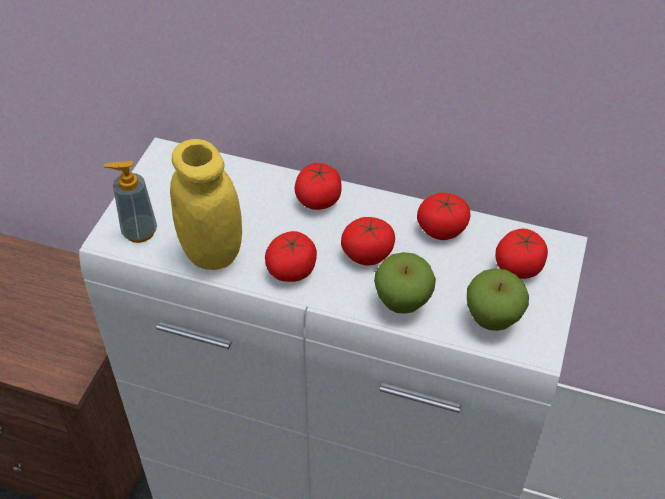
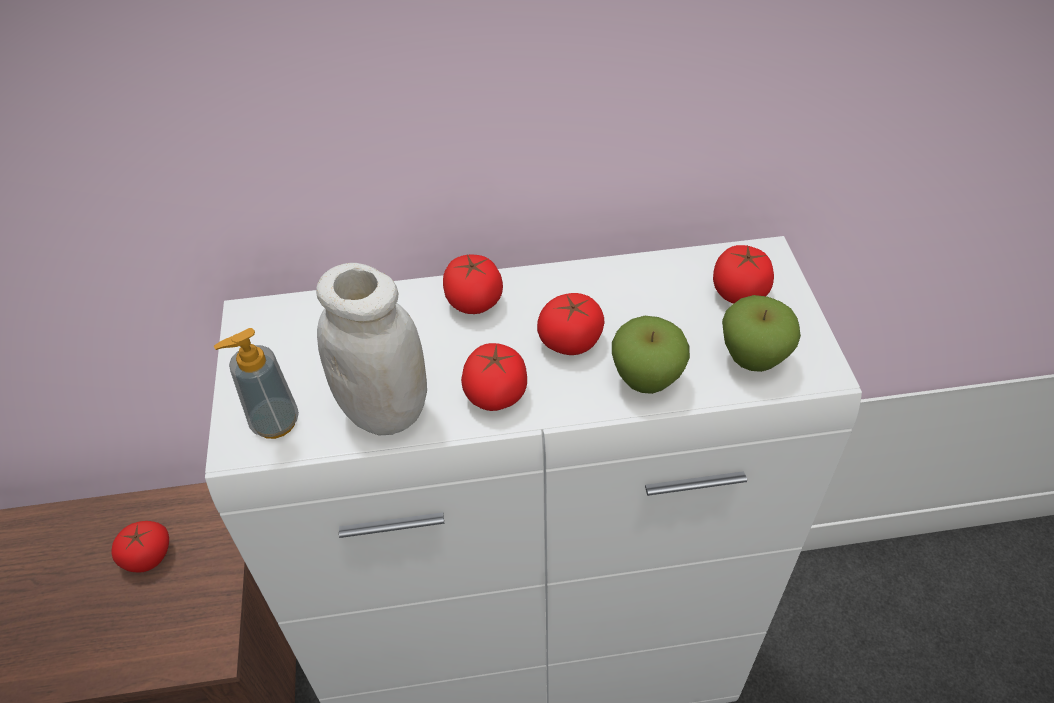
camera: 25 degrees left, 0 degrees up
(212, 252) = (385, 411): yellow jar -> white jar
(442, 228) = (633, 282): tomato -> tomato (147, 555)

